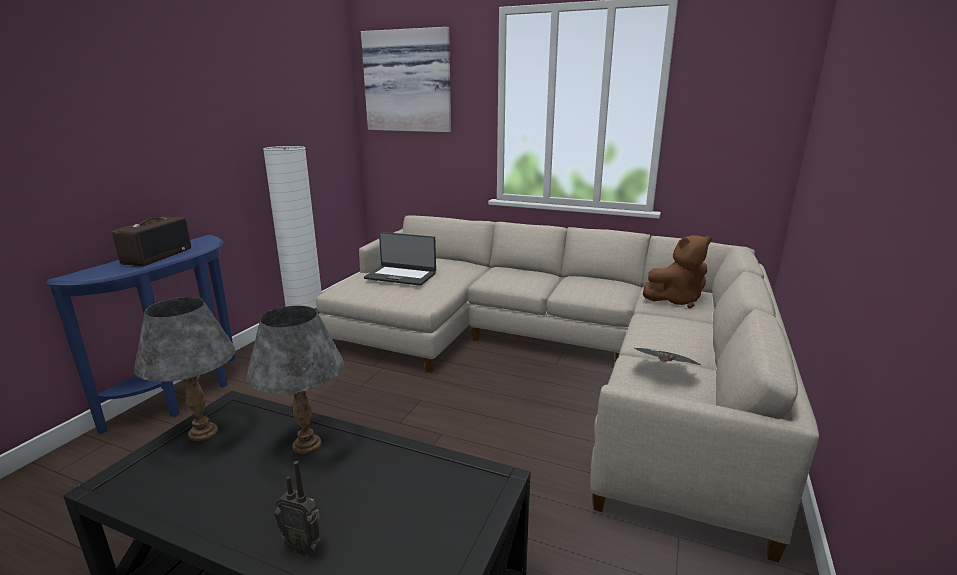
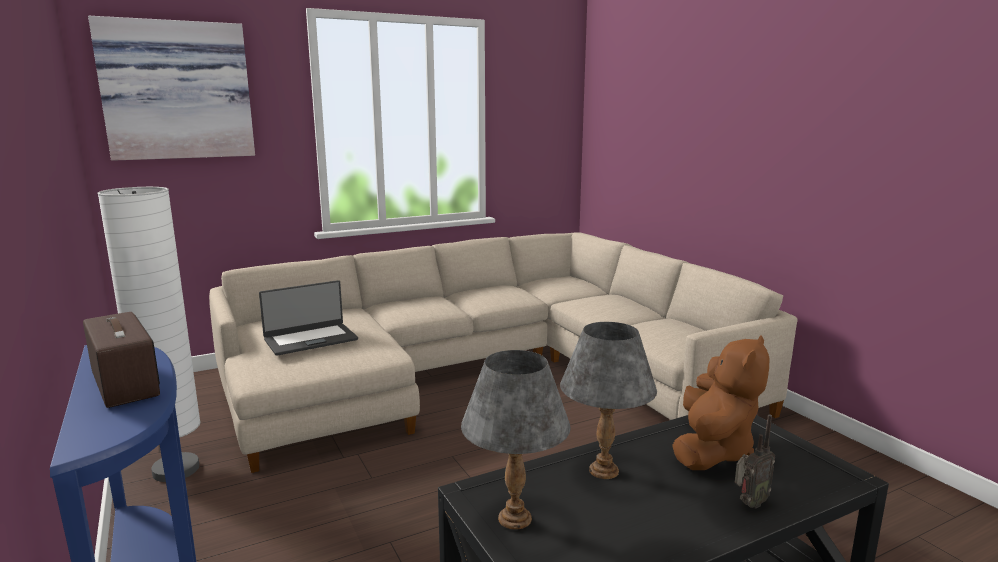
camera: 50 degrees left, 5 degrees down
(663, 372) = (656, 328): newspaper -> none
(676, 300) = (563, 286): brown plush toy -> brown plush toy (712, 451)

